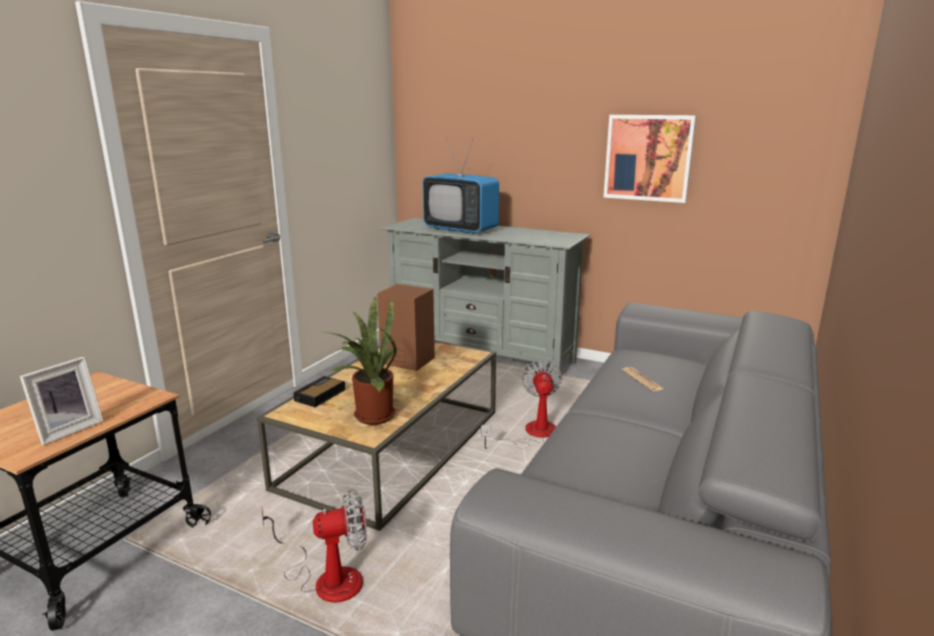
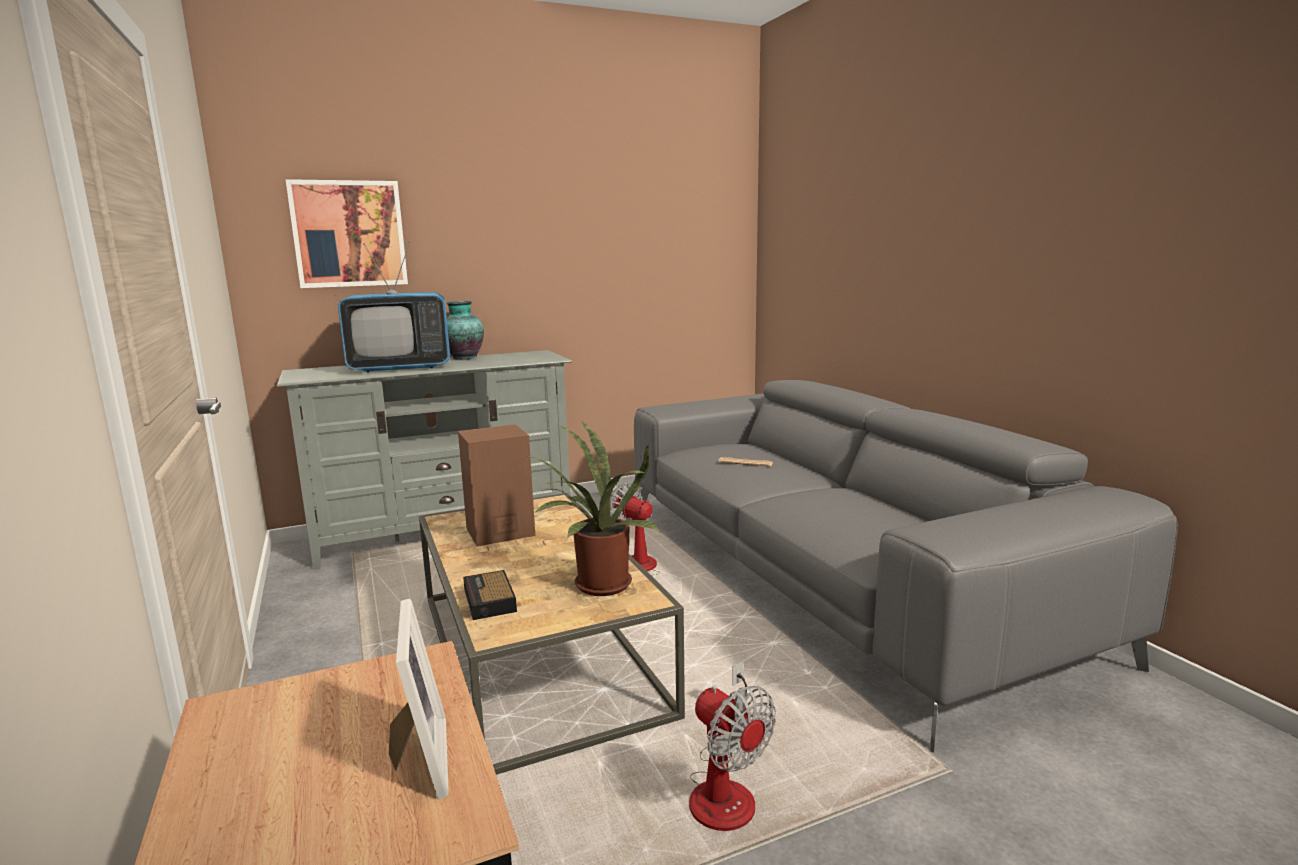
camera: 50 degrees left, 5 degrees down
(326, 578) = (726, 789): fan -> fan turned 120 degrees clockwise
(516, 229) = (463, 358): none -> vase
(648, 158) = (595, 258): picture -> picture (349, 234)

